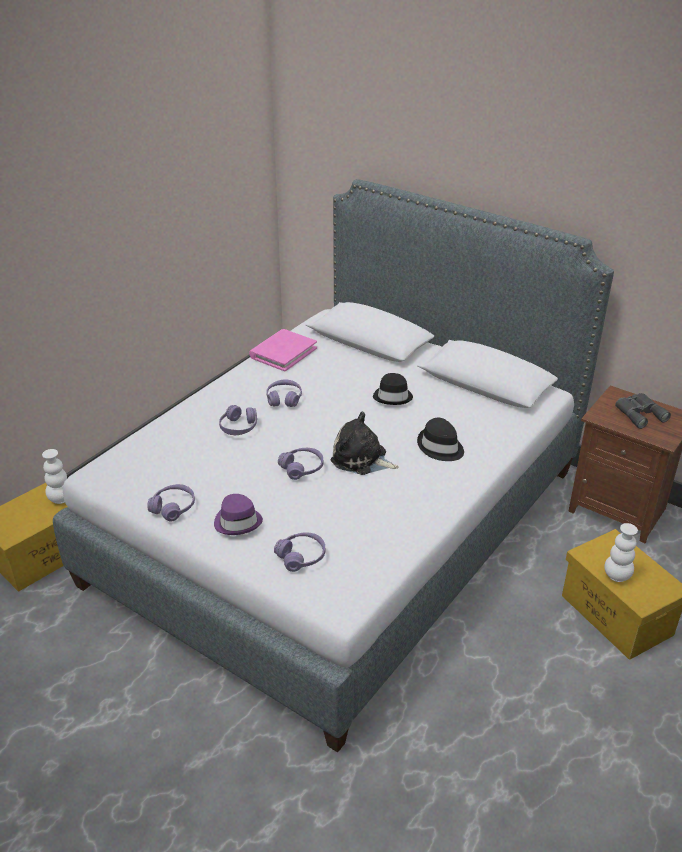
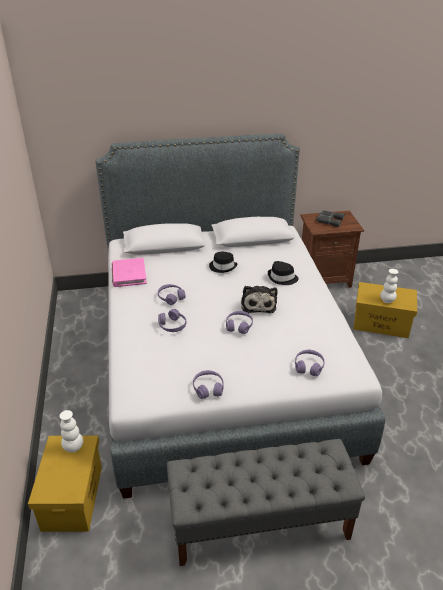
camera: 45 degrees left, 0 degrees up
(147, 707) = (260, 523): none -> grey bench
(238, 521) = (252, 372): purple hat -> none
(361, 459) = (258, 304): plush toy -> plush toy turned 75 degrees counterclockwise

